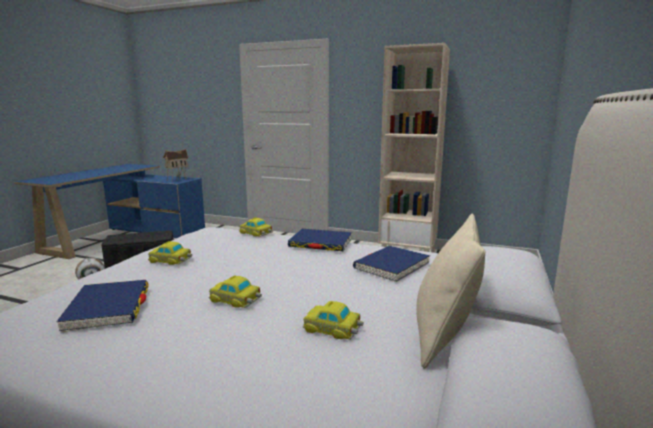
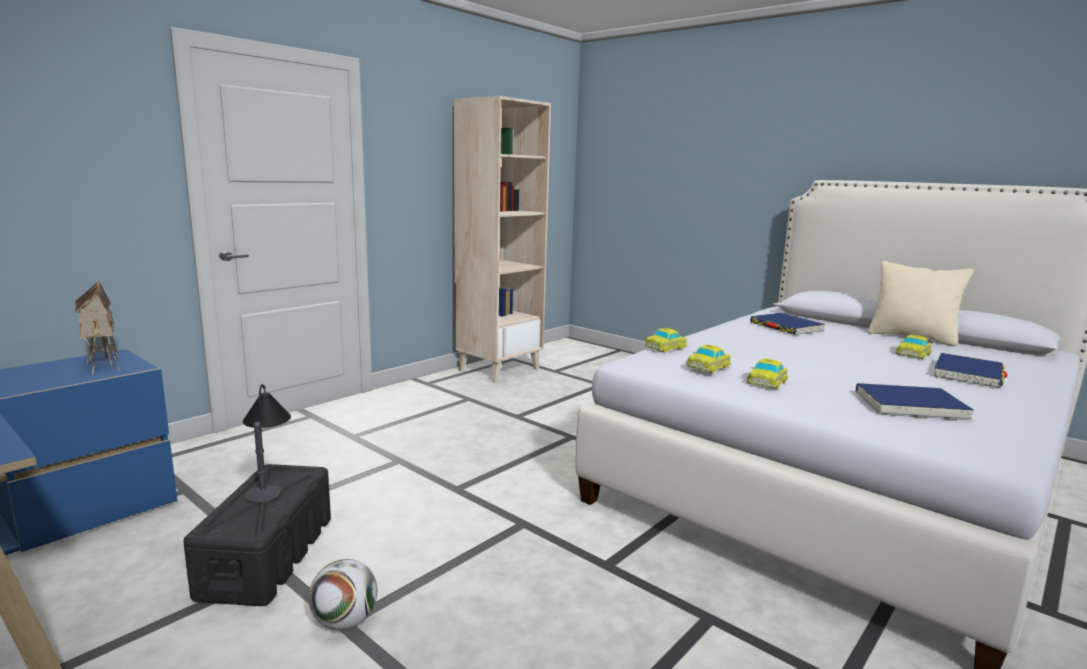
camera: 70 degrees left, 0 degrees up
(156, 233) = (268, 479): none -> table lamp
(236, 299) = (874, 368): toy car -> toy car (709, 366)
(320, 243) = (716, 333): blue book -> blue book (968, 374)

